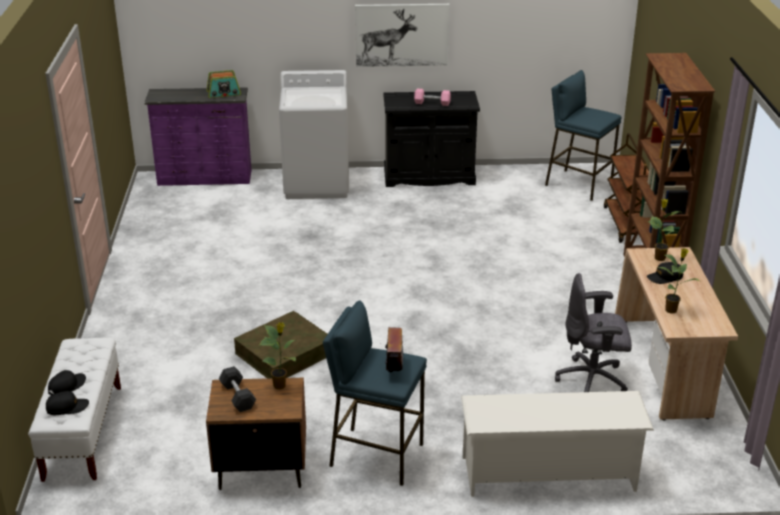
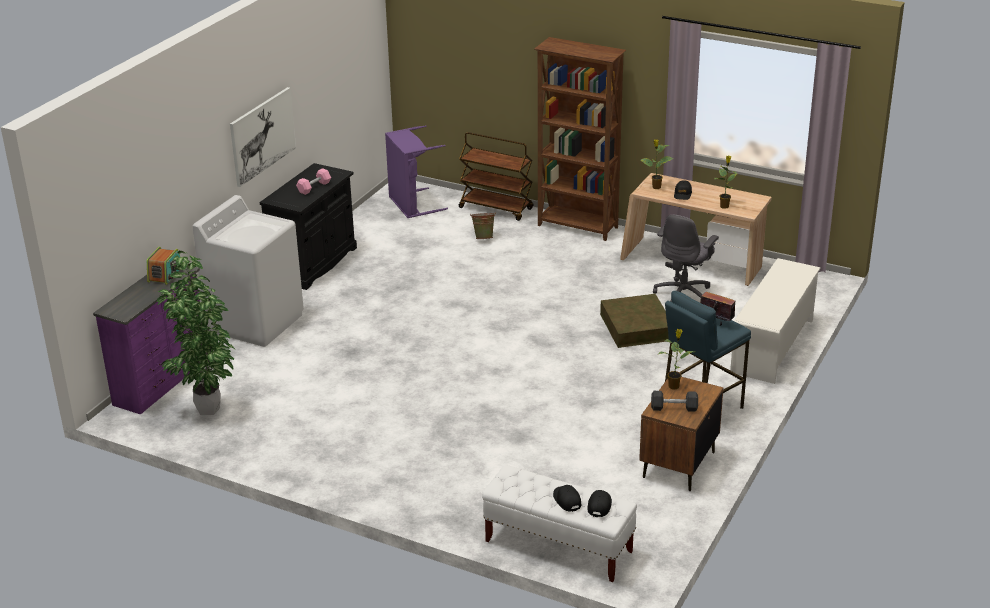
camera: 60 degrees left, 0 degrees up
(179, 206) = (205, 410): none -> potted plant
(284, 353) = (531, 415): brown storage box -> brown storage box (636, 327)
(565, 235) = (483, 237): none -> green bucket
(578, 184) = (411, 205): blue stool -> purple laundry basket

